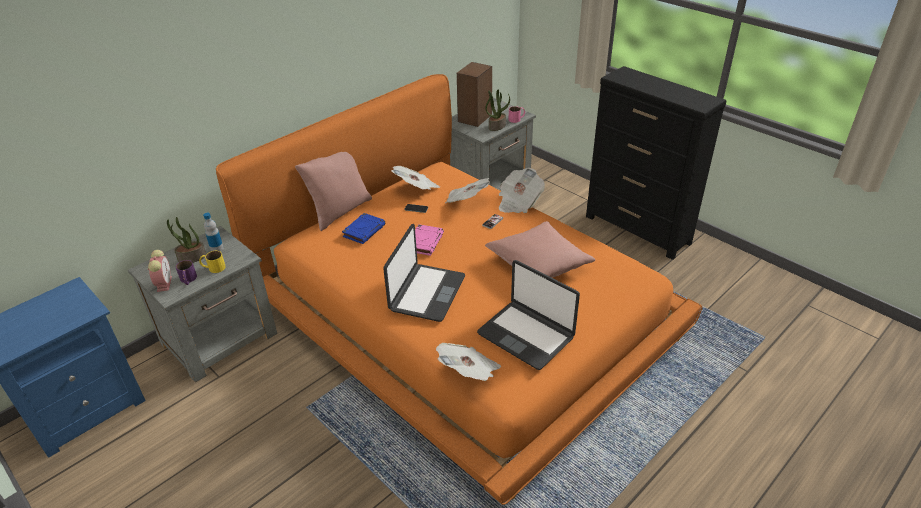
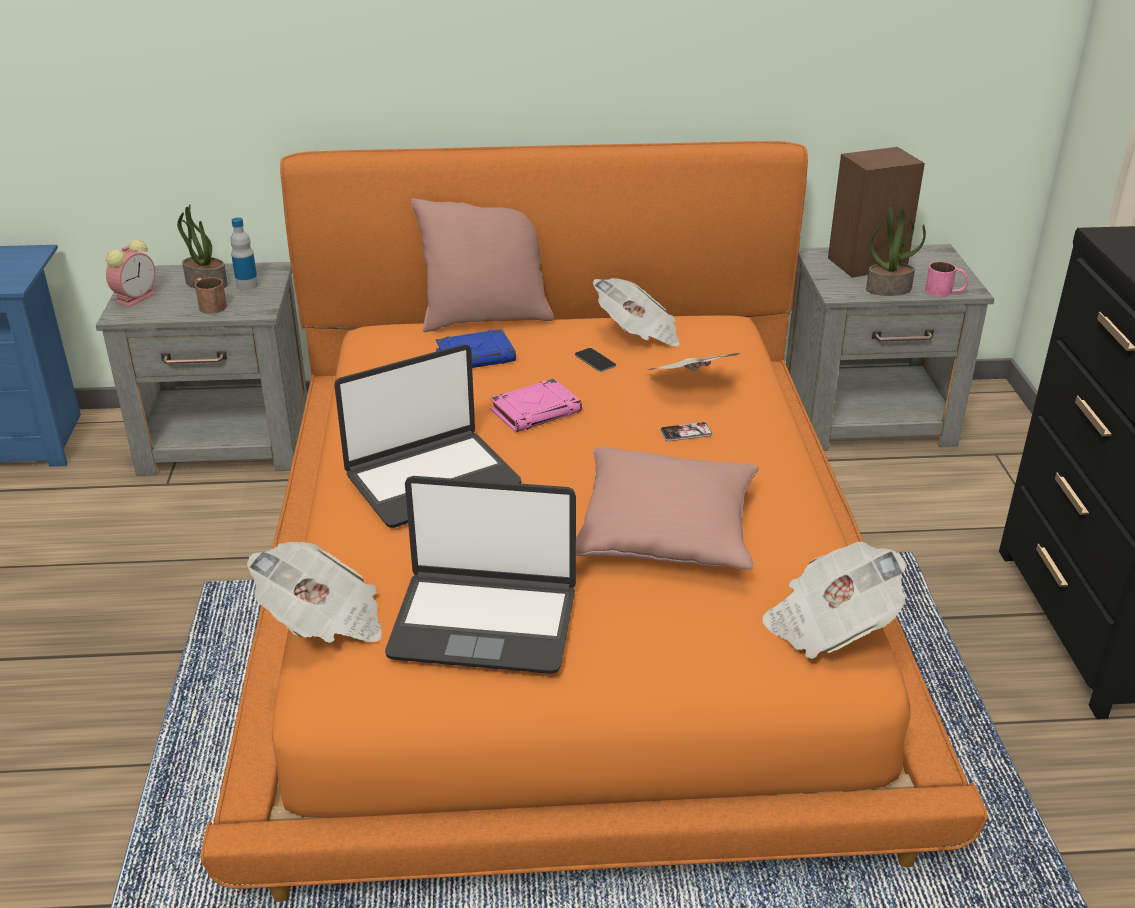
camera: 40 degrees right, 5 degrees down
(188, 280) = (163, 306): purple mug -> none
(213, 267) = (209, 305): yellow mug -> brown mug
(518, 202) = (777, 425): newspaper -> newspaper (829, 625)
(526, 335) = (484, 622): laptop -> laptop turned 75 degrees counterclockwise

